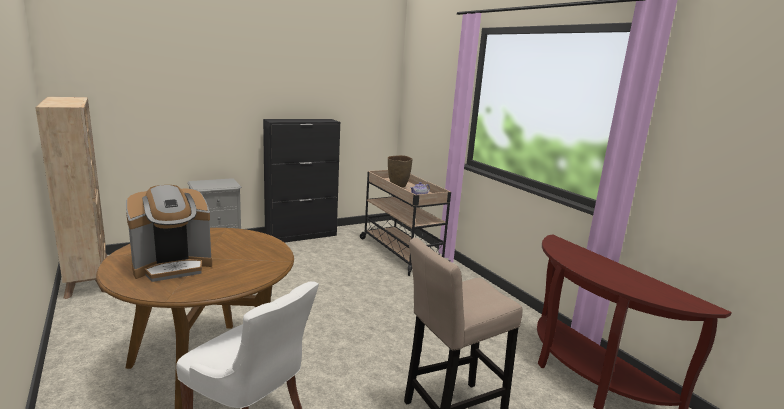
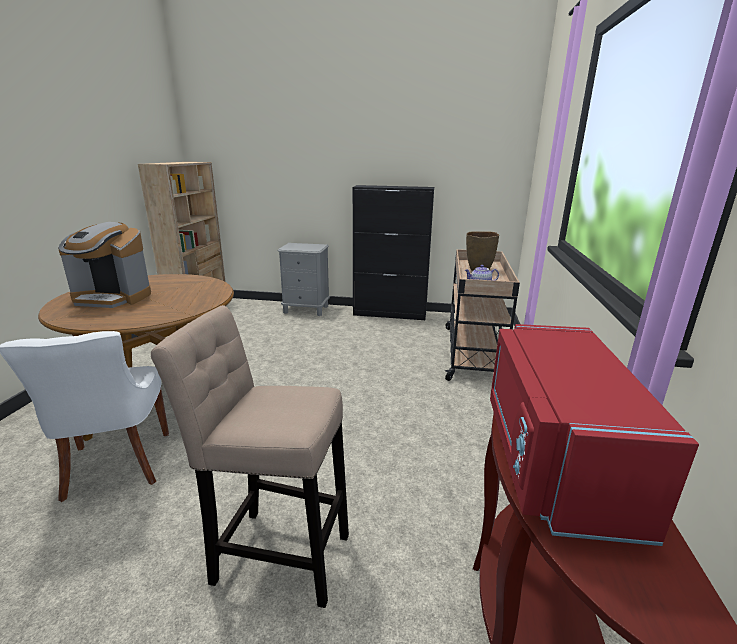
camera: 40 degrees right, 5 degrees up
(607, 274) = (551, 459): none -> red microwave

